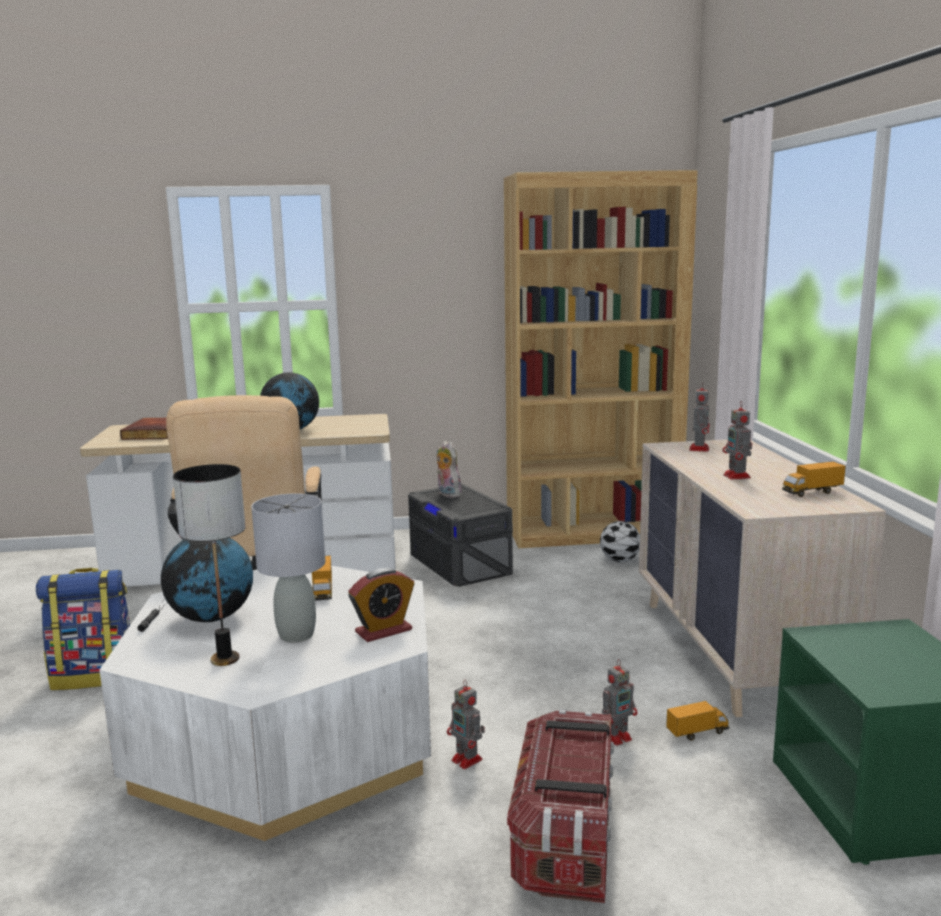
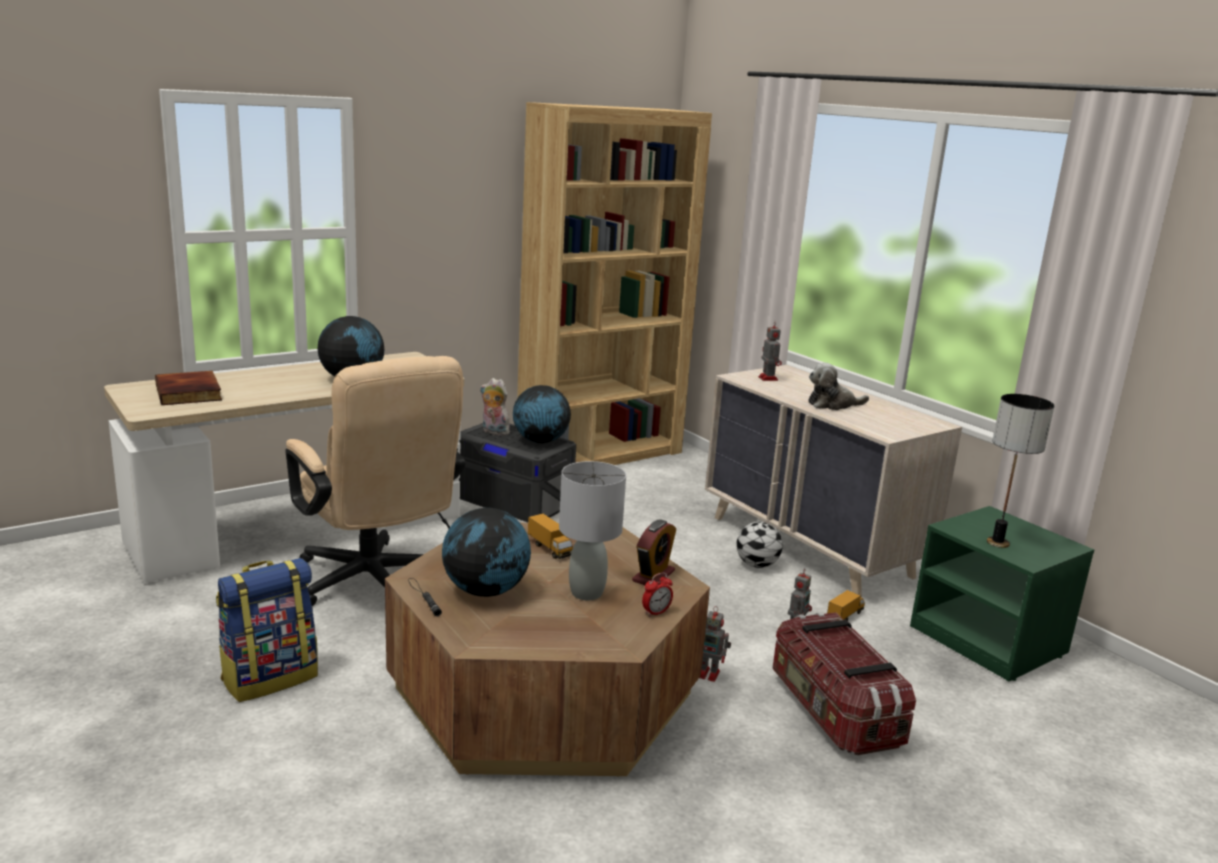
camera: 30 degrees left, 5 degrees up
(226, 659) = (557, 625): table lamp -> table lamp (998, 542)
(288, 738) = (544, 692): white coffee table -> brown coffee table
(334, 665) = (656, 612): none -> alarm clock
(479, 505) = (540, 441): none -> globe
(620, 560) = (651, 479): football -> football (757, 565)
(737, 476) = (832, 404): toy robot -> plush toy
(812, 492) = (899, 415): toy truck -> none

